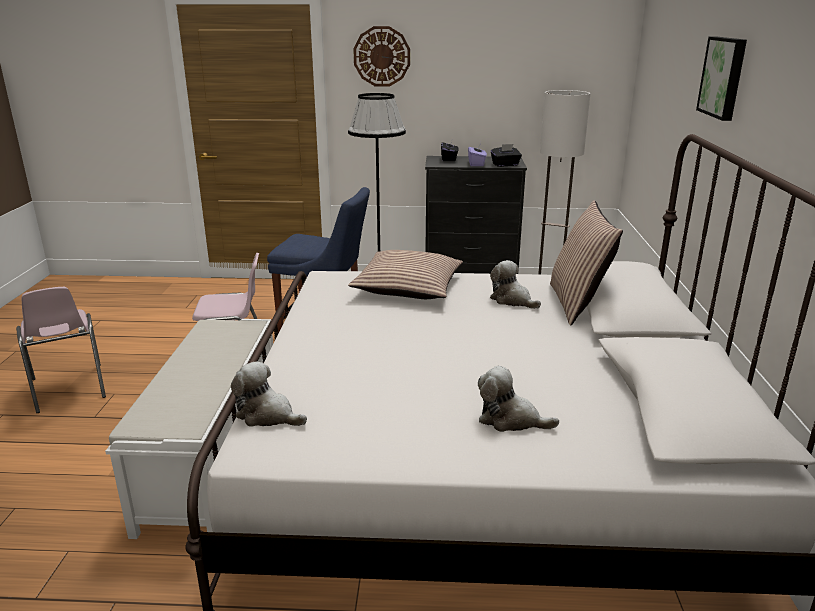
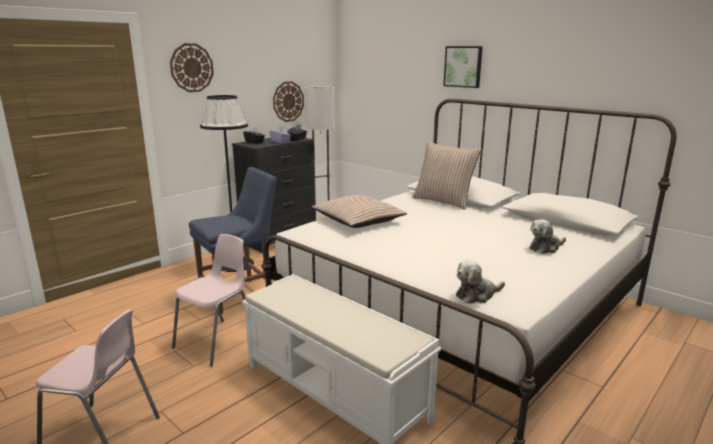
camera: 50 degrees left, 5 degrees down
(512, 300) = (418, 209): plush toy -> none
(528, 109) = (288, 101): none -> wall clock

